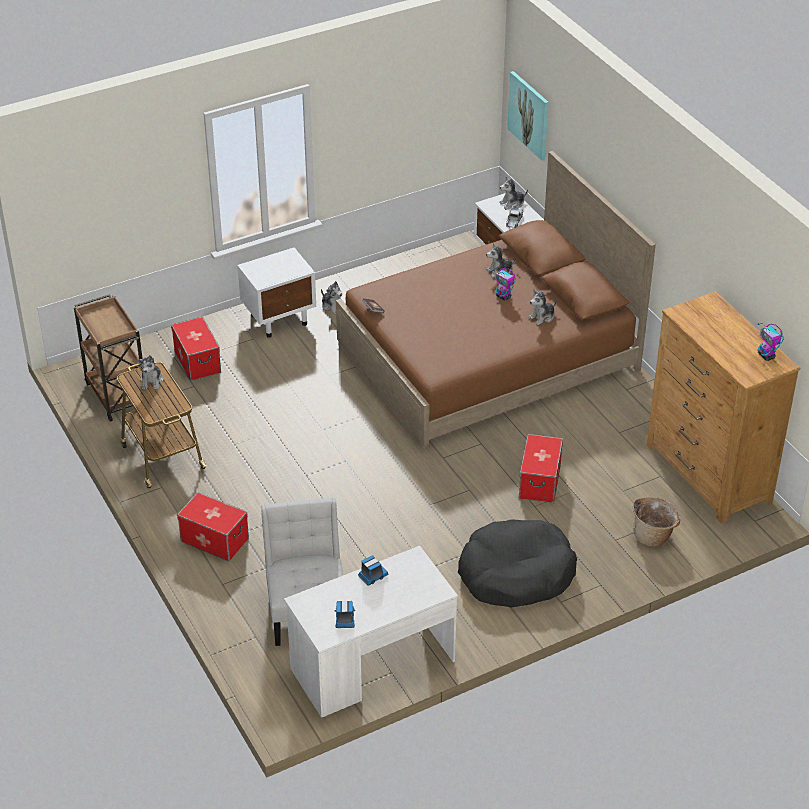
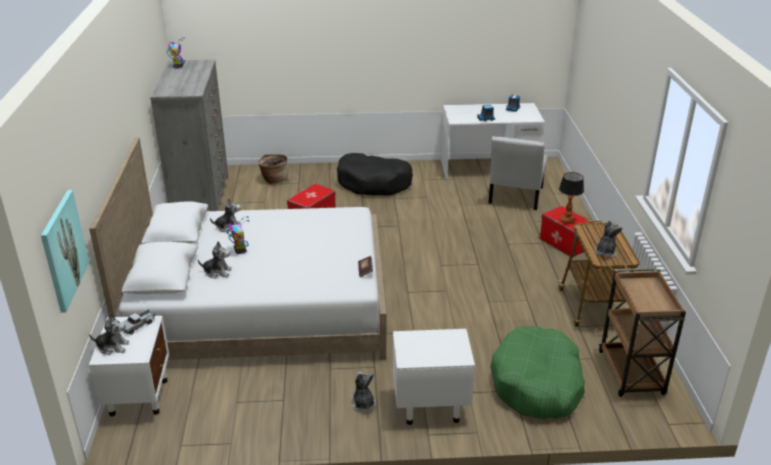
camera: 155 degrees left, 10 degrees down
(198, 362) = (537, 384): storage box -> green dog bed
(213, 508) = (566, 220): none -> table lamp
(488, 357) = (261, 307): brown bed -> white bed
(708, 473) = (201, 197): brown dresser -> grey dresser

